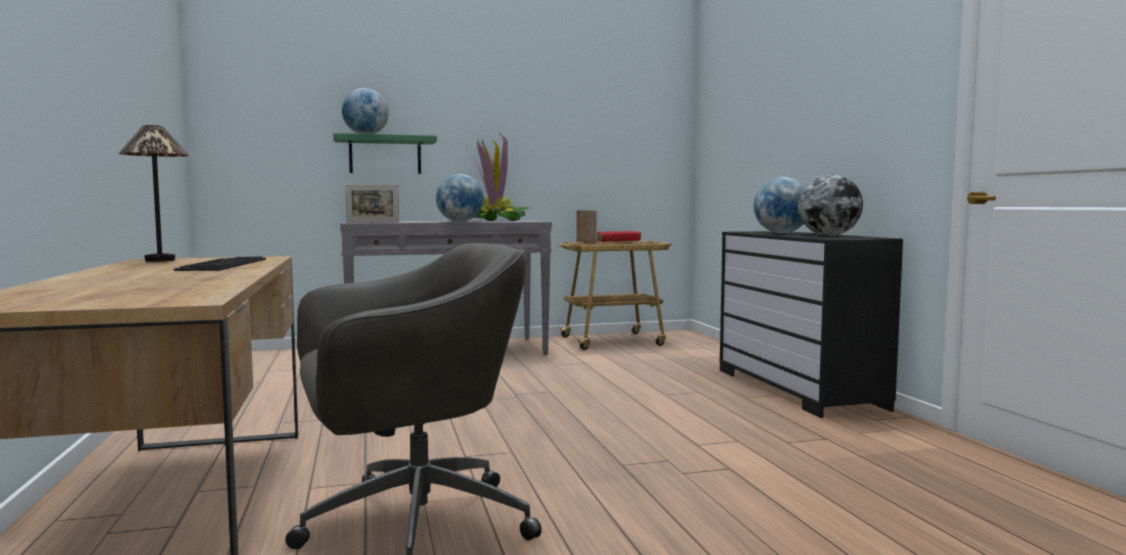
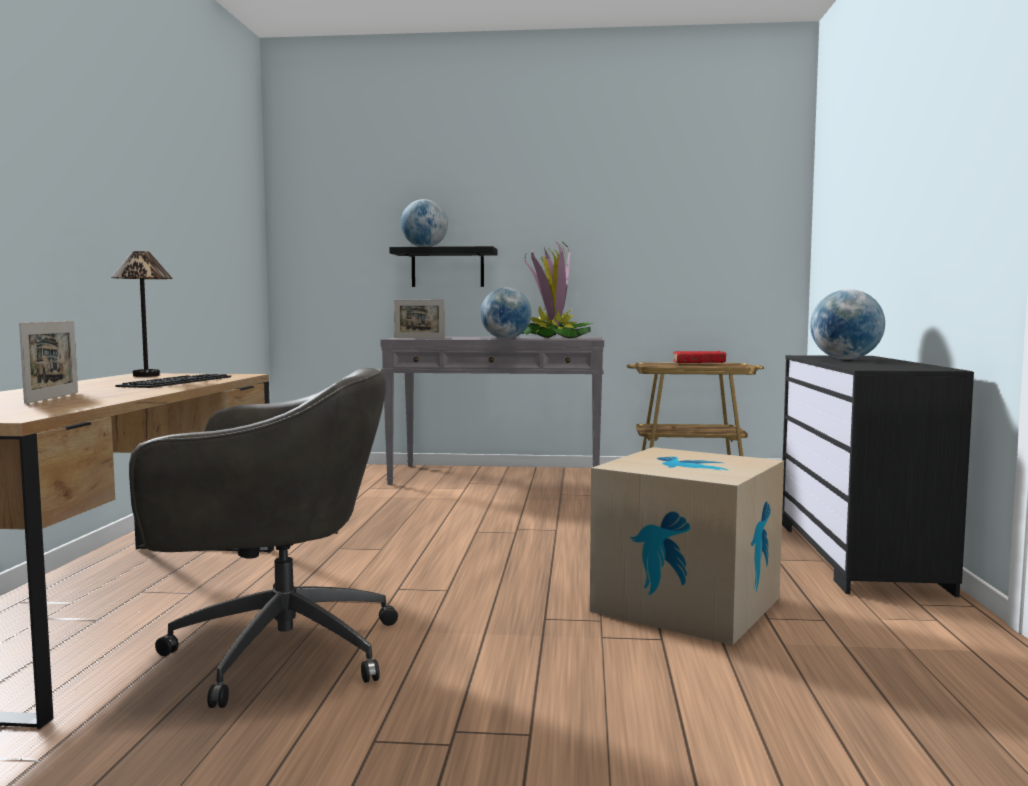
camera: 20 degrees right, 0 degrees up
(385, 155) = (447, 268): green shelf -> black shelf
(586, 243) = (659, 364): picture frame -> picture frame (52, 397)
(719, 439) = (686, 604): none -> cardboard box
(828, 236) = (886, 365): globe -> none

